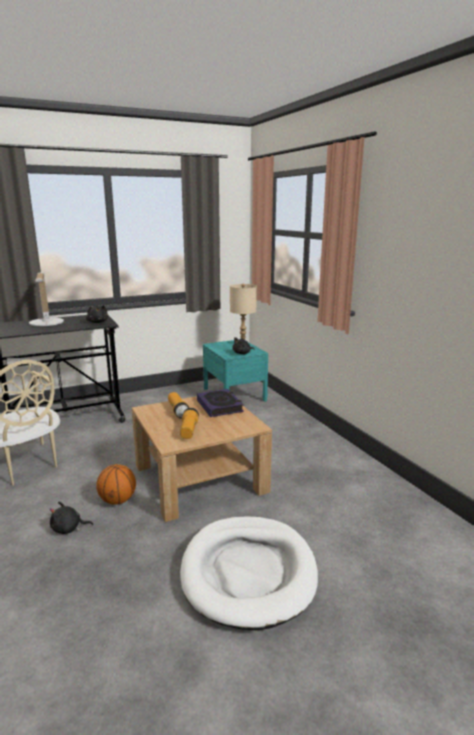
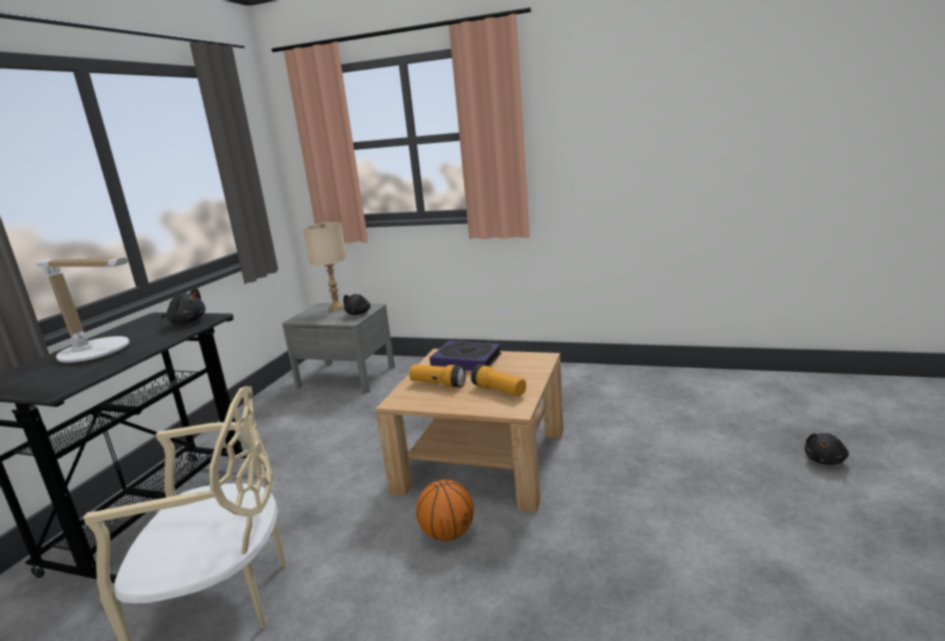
camera: 45 degrees left, 0 degrees up
(68, 529) = (458, 596): black plush toy -> black plush toy (825, 460)
(234, 394) = (346, 377): turquoise nightstand -> grey nightstand
(248, 572) = (674, 490): white dog bed -> none

